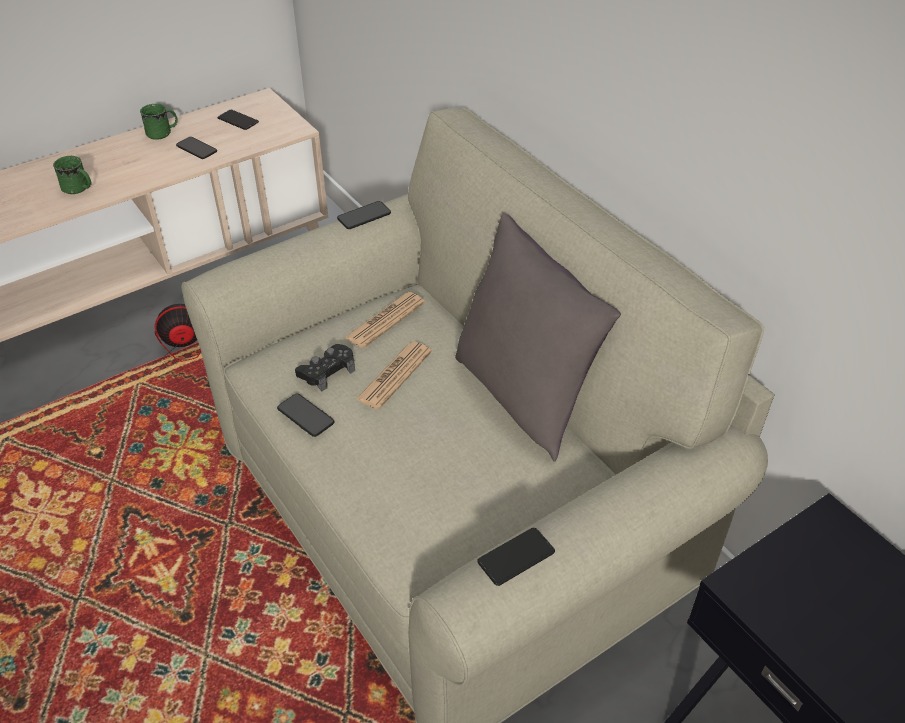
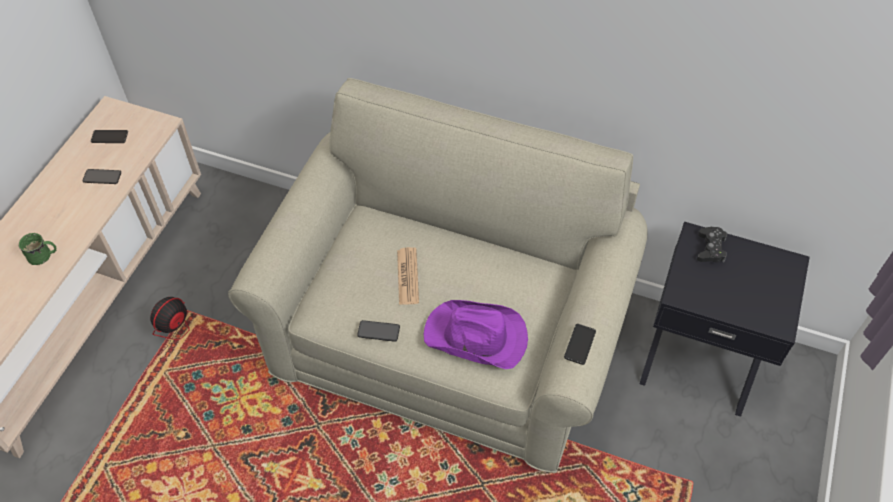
camera: 35 degrees left, 10 degrees up
(163, 133) = (60, 176): green mug -> none
(327, 371) = (365, 296): black game controller -> black game controller (710, 248)
(364, 216) = (311, 179): phone -> none
(385, 320) = (369, 243): newspaper -> none
(412, 486) = (476, 337): none -> purple hat
(523, 395) = (488, 248): grey pillow -> none

